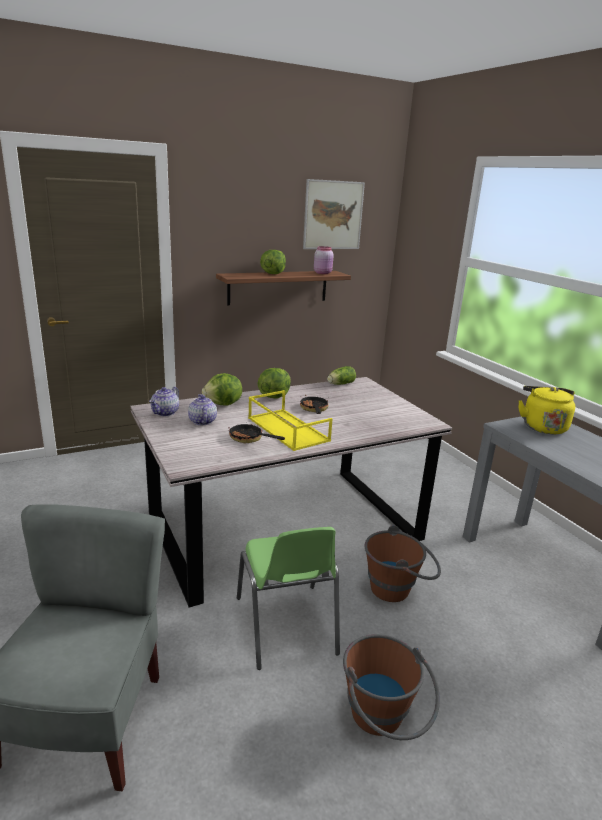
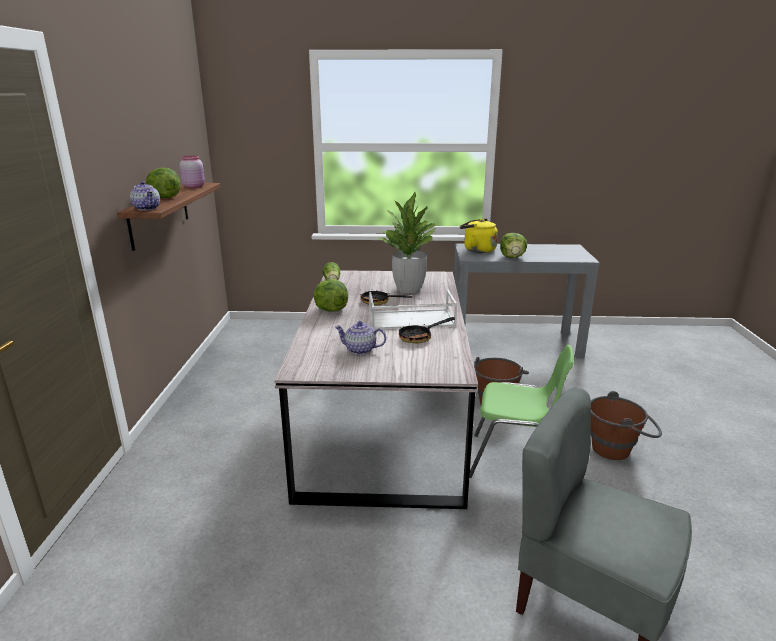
camera: 60 degrees left, 0 degrees up
(165, 413) = (318, 364): teapot -> teapot (147, 208)
(223, 404) = (327, 333): lettuce -> lettuce (512, 257)
(286, 429) = (410, 320): yellow tray -> white tray
(333, 215) = (174, 119): picture -> none
(363, 416) = (408, 289): none -> potted plant

